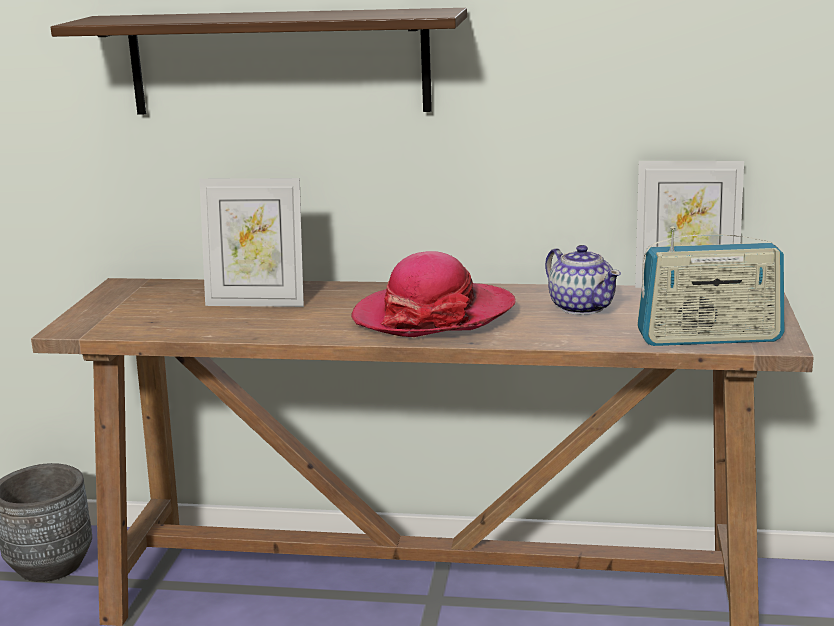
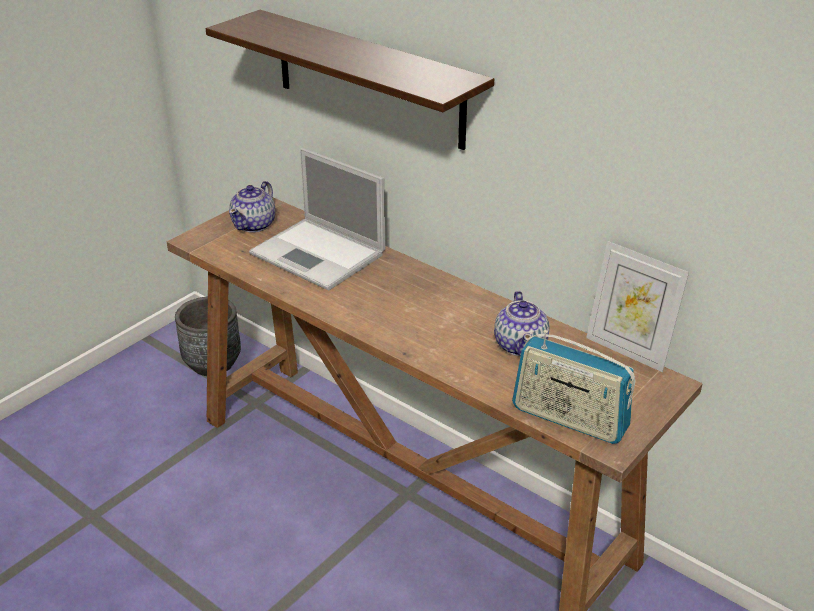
camera: 30 degrees right, 15 degrees up
(136, 300) = (254, 224): none -> teapot
(257, 302) = (320, 254): picture frame -> laptop
(434, 315) = (412, 313): hat -> none

